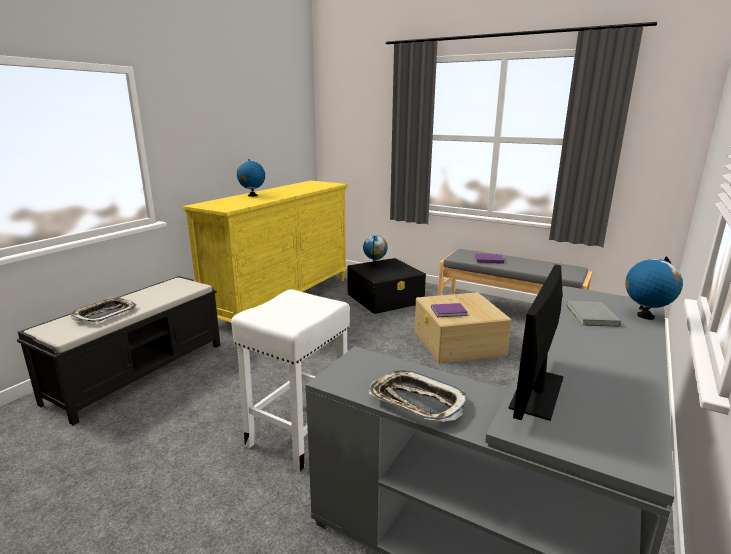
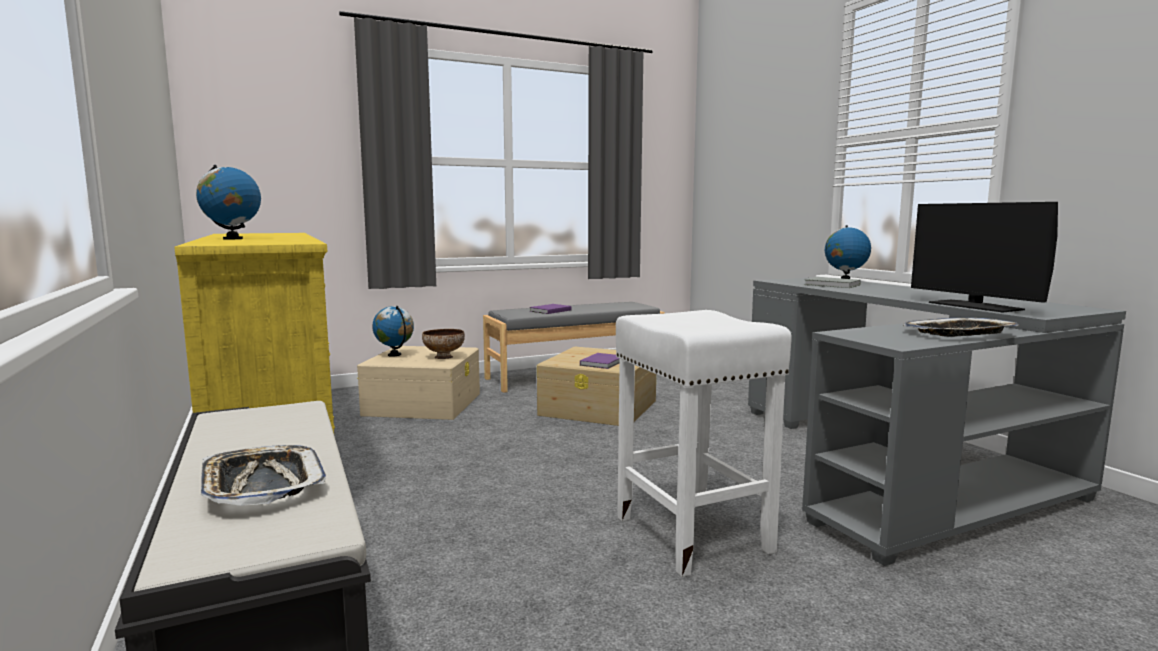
camera: 55 degrees left, 10 degrees down
(385, 298) = (424, 403): black storage box -> beige storage box
(389, 274) = (444, 357): none -> bowl

